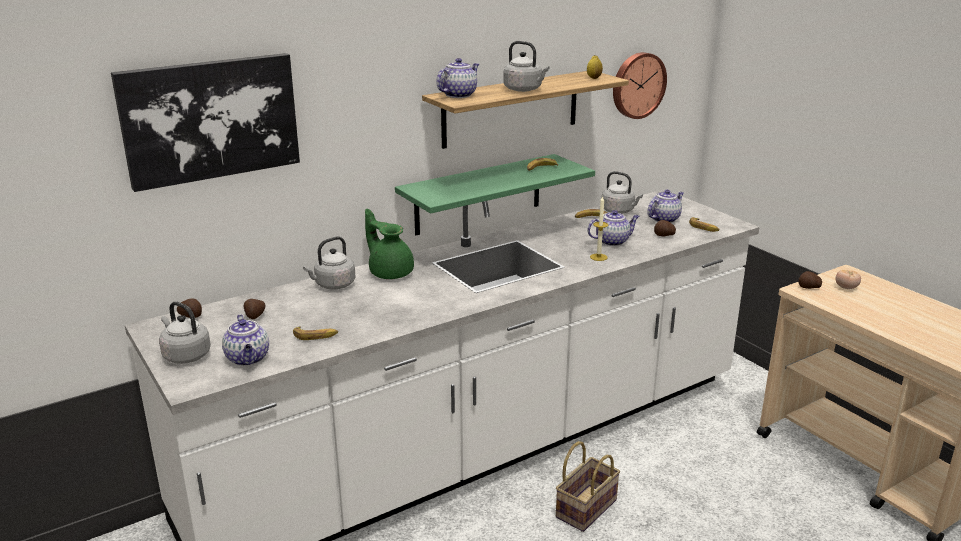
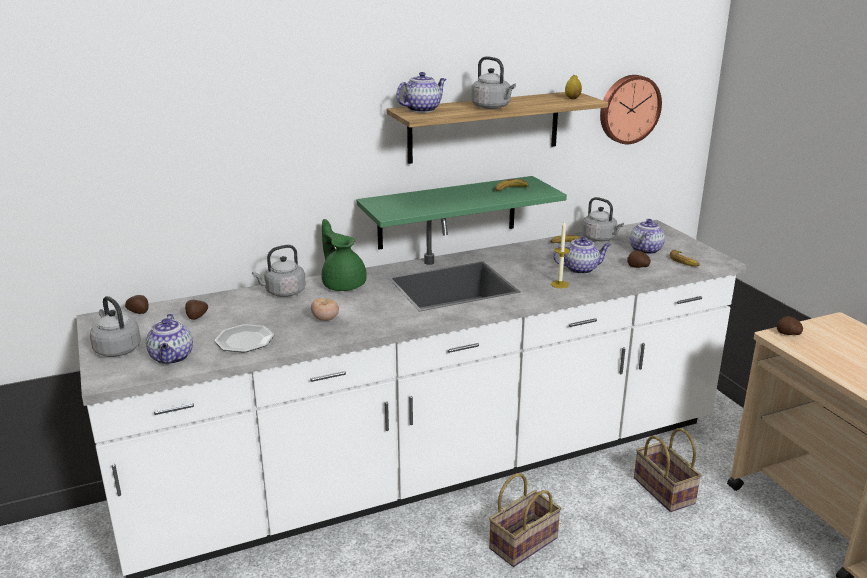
camera: 10 degrees right, 0 degrees up
(210, 119) = (164, 122): picture -> none
(315, 336) = (245, 341): banana -> plate
(664, 219) = (645, 250): teapot -> teapot turned 45 degrees counterclockwise
(699, 445) = (661, 490): none -> basket
(846, 288) = (831, 337): tomato -> tomato (325, 319)

